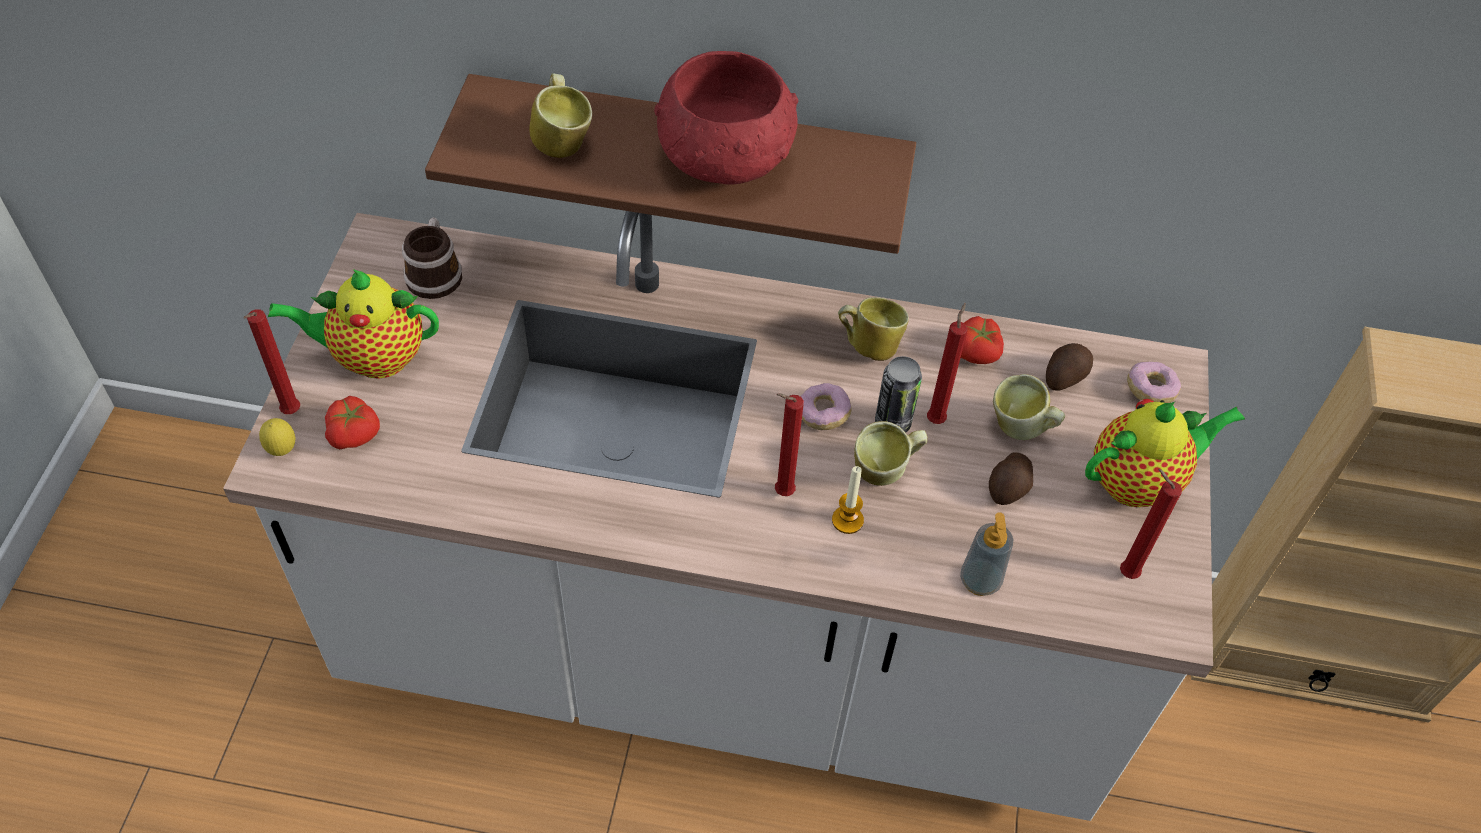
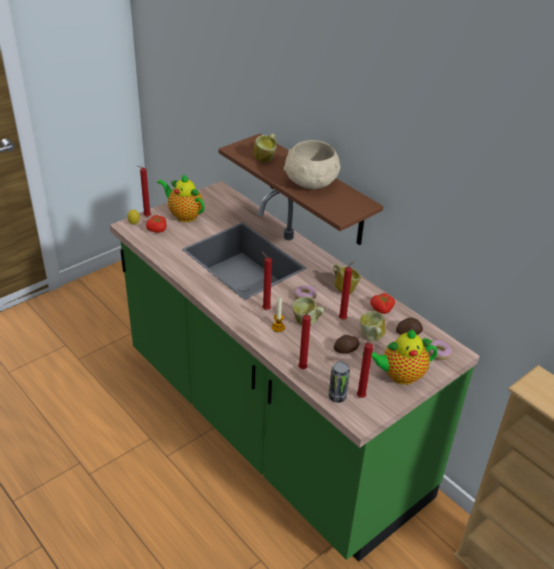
camera: 40 degrees right, 15 degrees down
(435, 272) = (226, 204): mug -> none
(725, 160) = (311, 183): red bowl -> beige bowl
(726, 651) = (270, 425): white counter -> green counter
(892, 422) = (326, 312): can -> can (337, 397)
(980, 581) = (303, 367): soap dispenser -> red candle
(1139, 481) = (399, 375): teapot -> teapot turned 150 degrees clockwise

